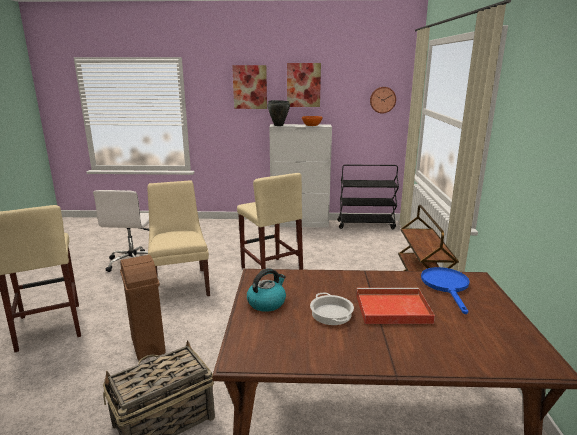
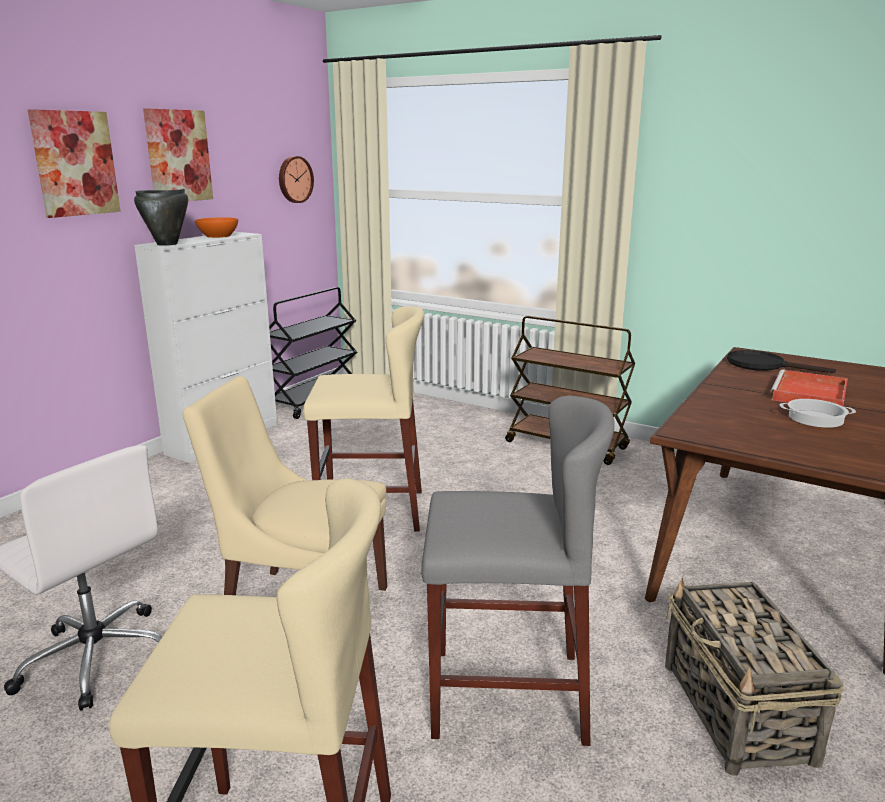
camera: 60 degrees left, 0 degrees up
(148, 346) = (507, 694): brown trash can -> grey stool
(267, 303) = (776, 441): kettle -> none
(446, 286) = (763, 365): blue frying pan -> black frying pan

